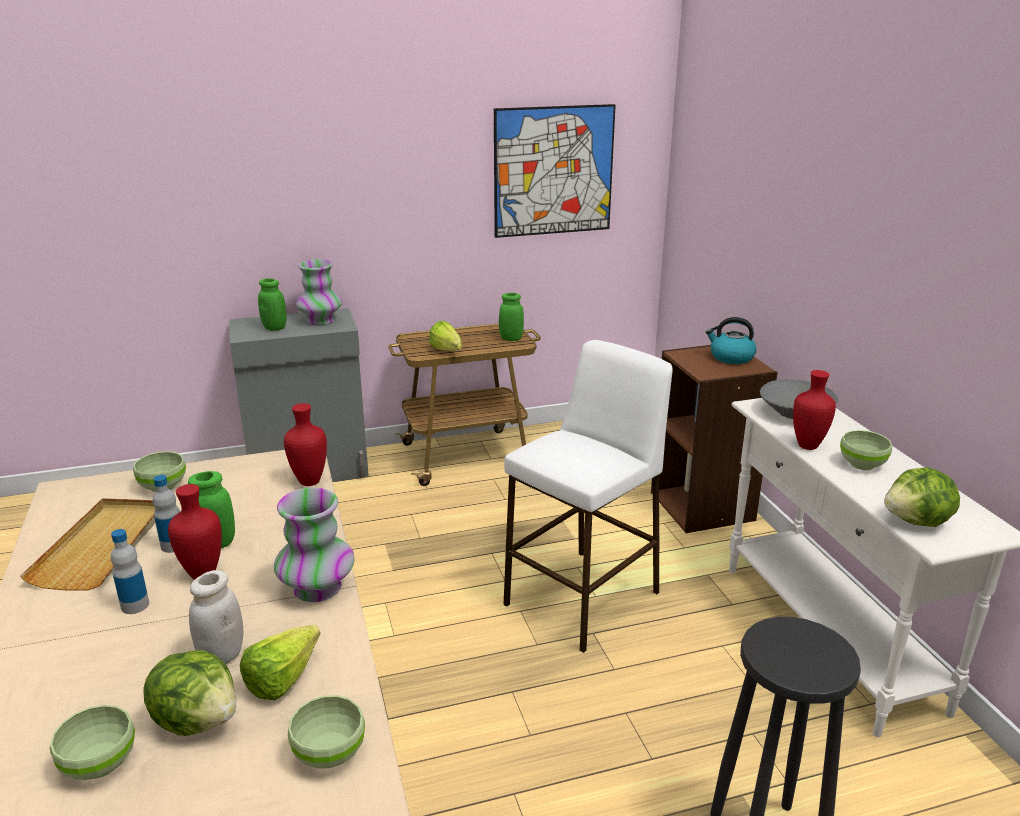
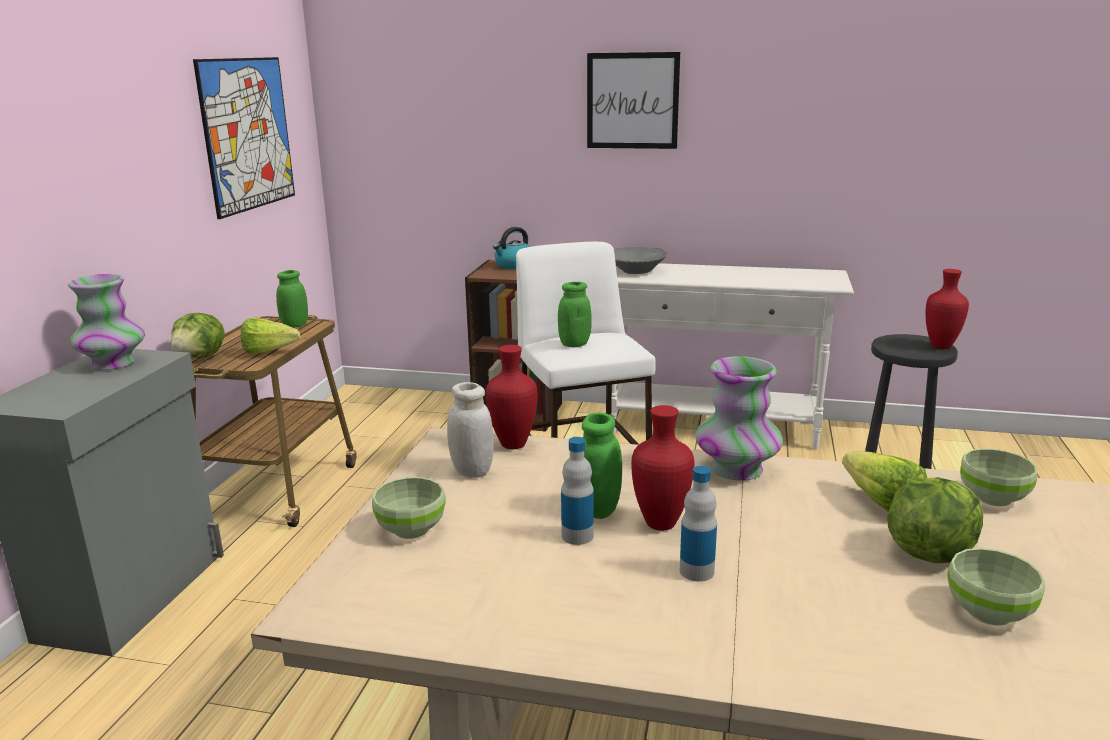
camera: 60 degrees left, 5 degrees down
(103, 546) = (530, 585): beige tray -> none
(221, 655) = (827, 529): white jar -> white jar (472, 471)
(274, 328) = (75, 389): green jar -> green jar (574, 344)
(806, 446) = (687, 279): red vase -> red vase (941, 347)
(861, 465) = (727, 275): green bowl -> none
(868, 212) = (632, 101): none -> picture
(917, 522) = (809, 282): lettuce -> lettuce (201, 357)

